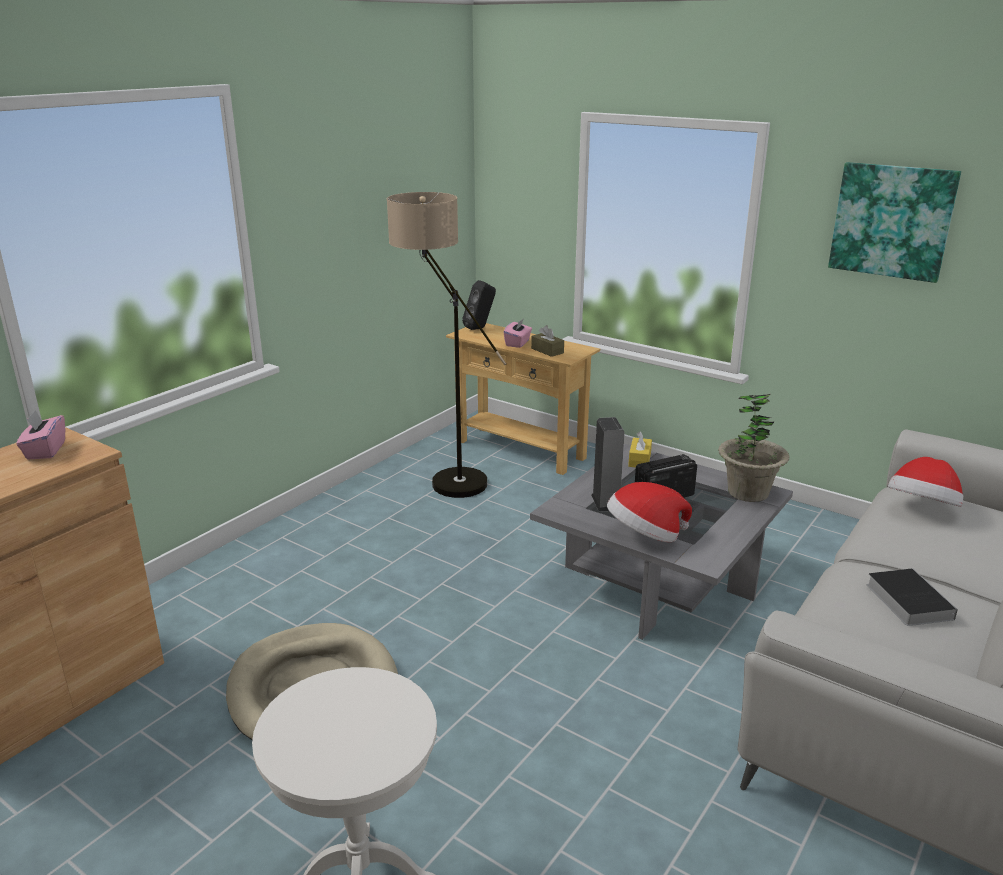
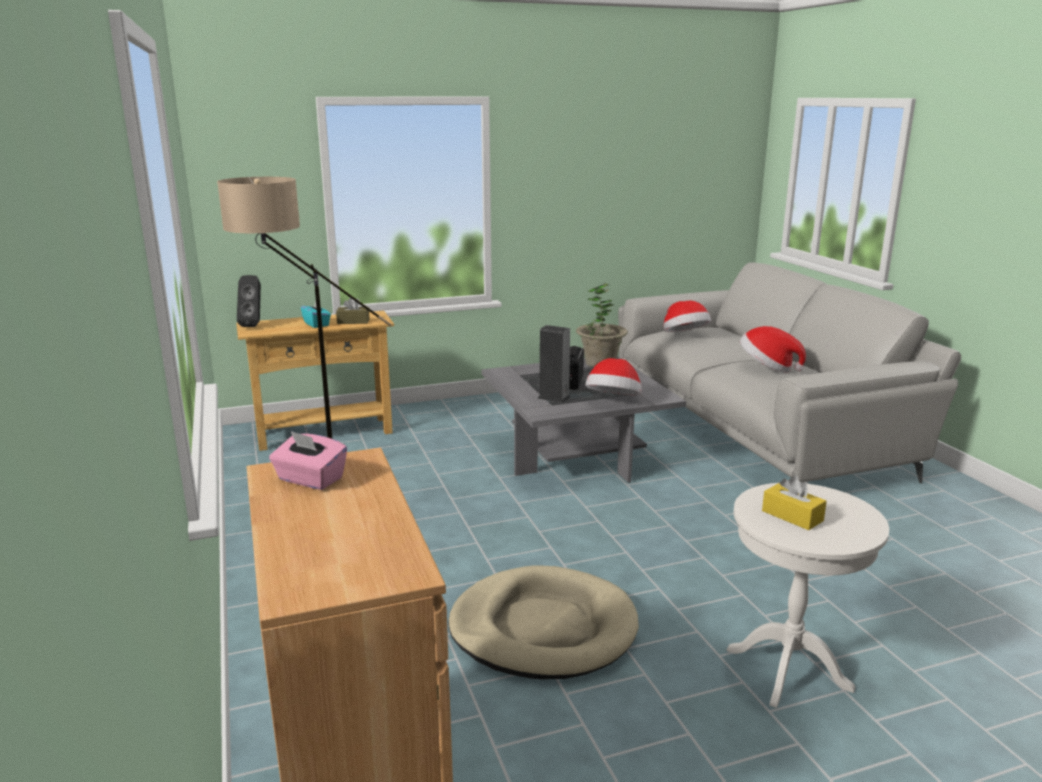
camera: 55 degrees left, 5 degrees down
(518, 343) = (317, 324): pink tissue box -> turquoise tissue box
(639, 460) = (512, 372): yellow tissue box -> yellow tissue box (792, 516)
(892, 221) = (582, 160): picture -> none
(906, 600) = (767, 368): book -> hat

